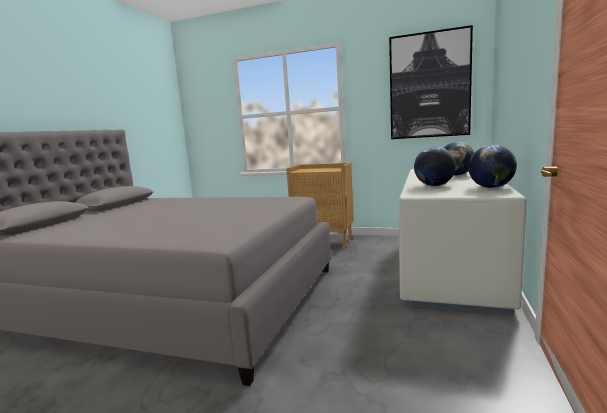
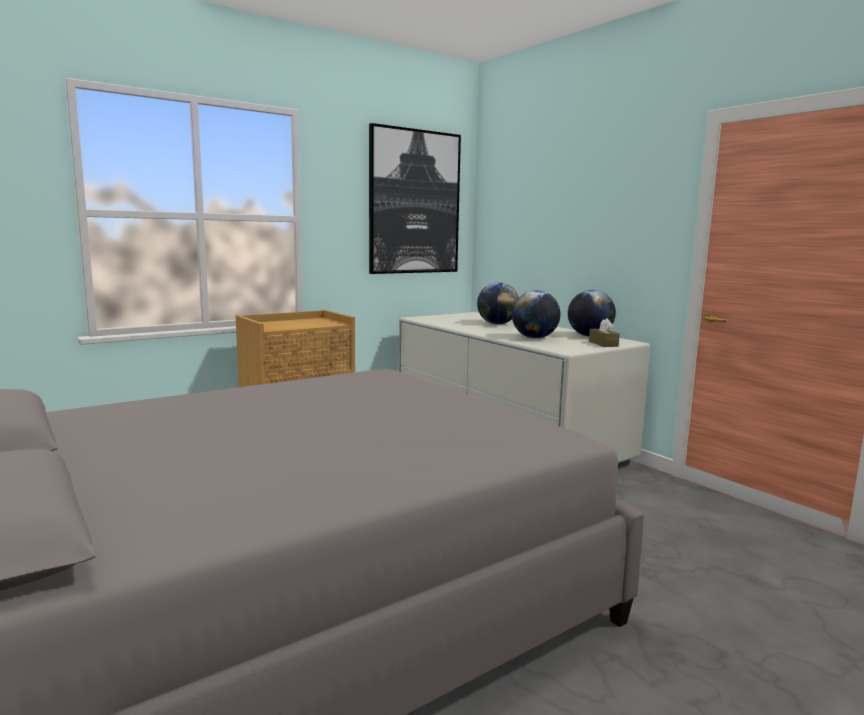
camera: 55 degrees left, 0 degrees up
(469, 194) = (603, 344): none -> brown tissue box

